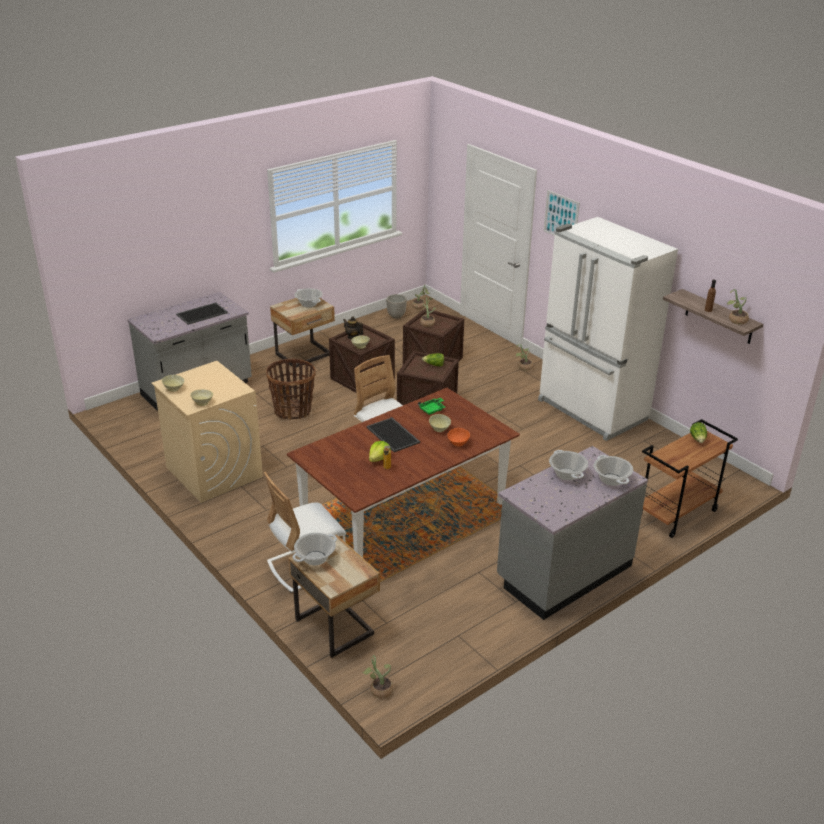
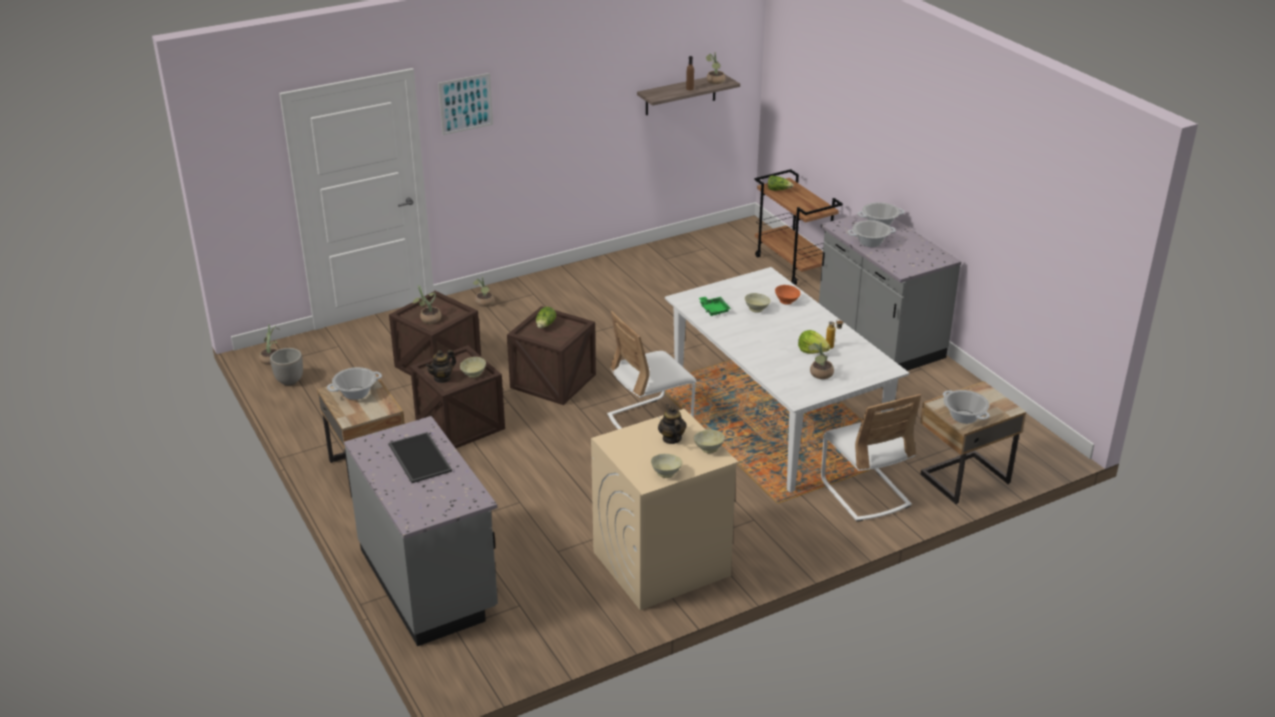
camera: 80 degrees left, 0 degrees up
(215, 388) = (671, 438): none -> teapot
(293, 411) = (524, 488): basket -> none
(379, 689) = (1048, 458): potted plant -> potted plant (819, 375)
(394, 435) = (764, 337): tray -> none
(404, 515) = (777, 418): brown dining table -> white dining table
(591, 411) = (599, 277): white fridge -> none

